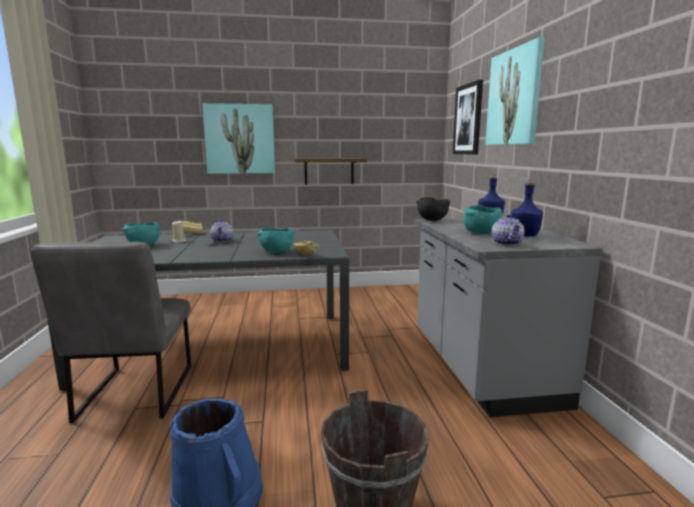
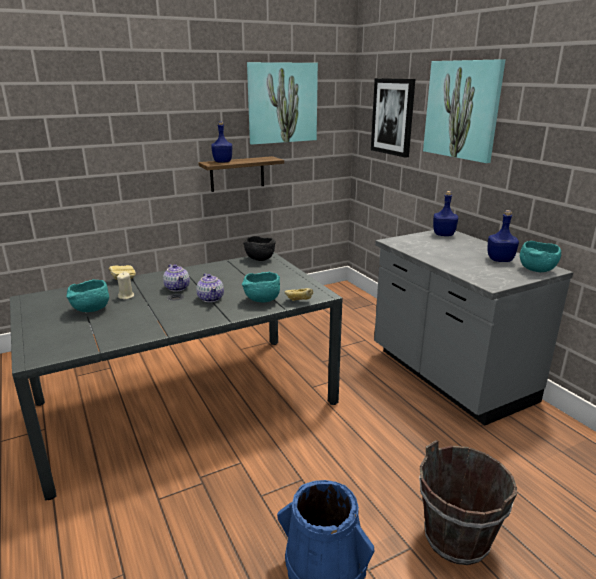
camera: 20 degrees left, 10 degrees up
(134, 393) = (141, 482): grey chair -> none
(240, 139) = (131, 143): picture -> picture (282, 103)
(313, 158) = (222, 162): none -> blue bottle
(431, 220) = (394, 241): black bowl -> black bowl (259, 259)
(481, 233) = (463, 261): turquoise bowl -> turquoise bowl (537, 270)
(507, 243) = (500, 276): teapot -> teapot (211, 298)

